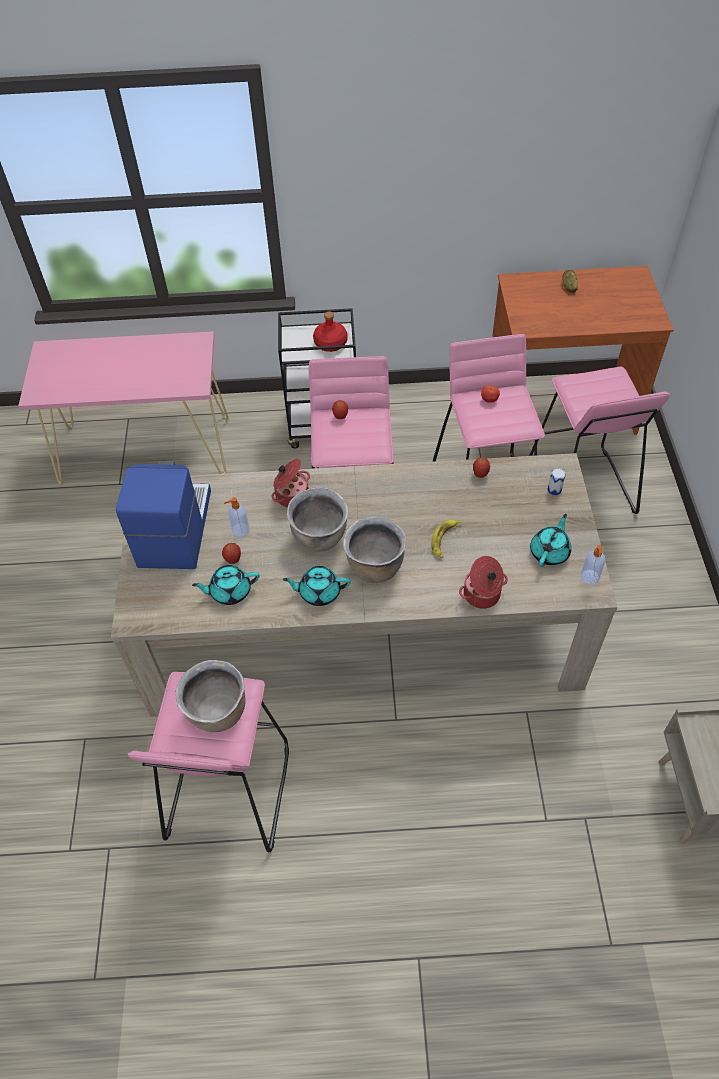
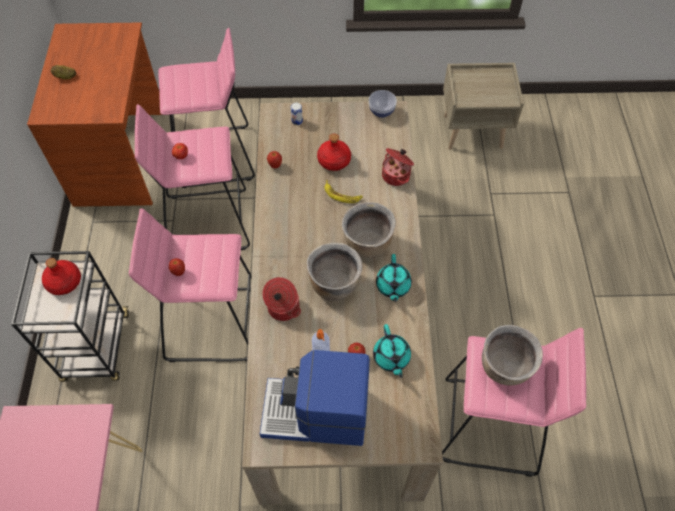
camera: 90 degrees left, 5 degrees up
(496, 530) = (334, 161): none -> red bottle
(550, 552) = (357, 131): turquoise teapot -> none
(589, 577) = (381, 111): soap dispenser -> bowl

